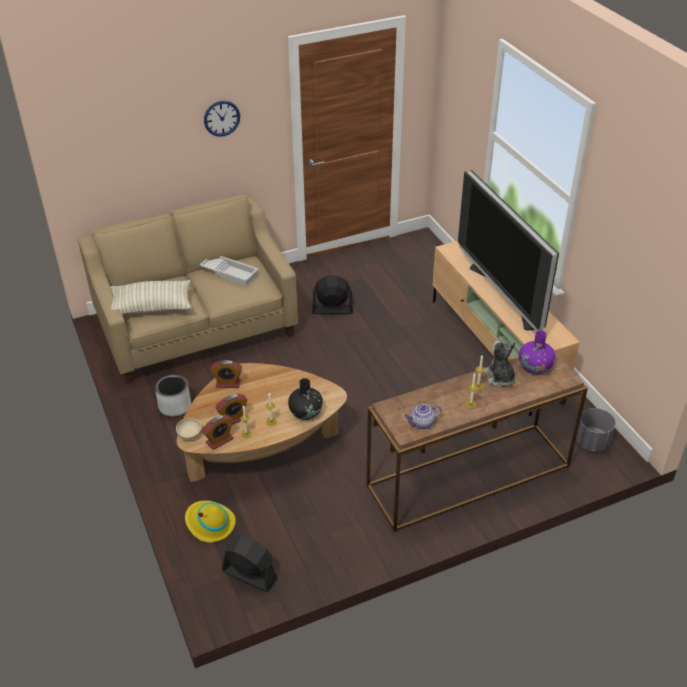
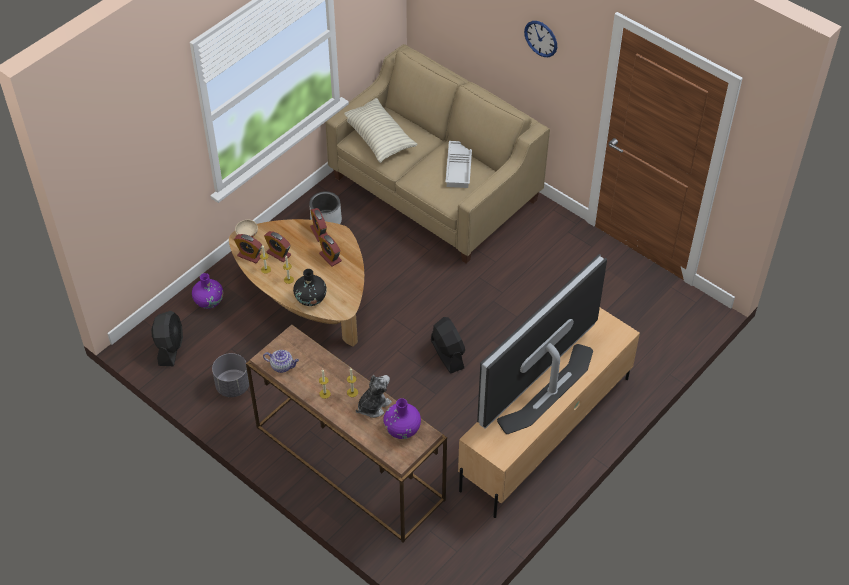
camera: 65 degrees right, 10 degrees up
(210, 523) = (209, 301): yellow hat -> purple vase
(264, 385) = (330, 257): none -> alarm clock
(332, 309) = (525, 278): black fan -> black fan (447, 354)
(421, 423) = (282, 366): teapot -> teapot turned 150 degrees clockwise
(592, 443) = (448, 555): grey planter -> grey planter (233, 386)

